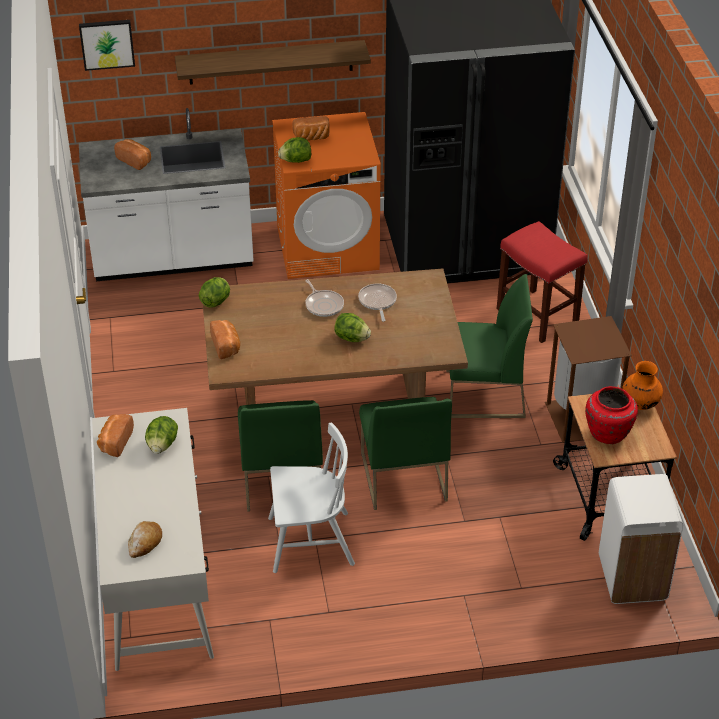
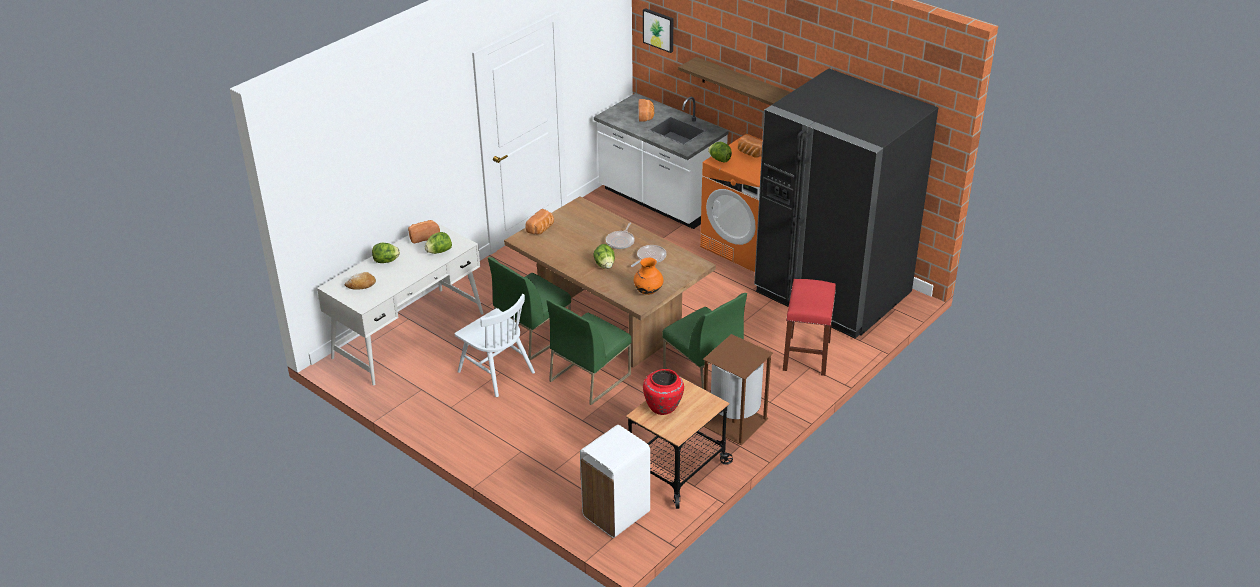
camera: 50 degrees right, 5 degrees down
(216, 301) = (574, 206): lettuce -> lettuce (386, 261)
(640, 403) = (709, 407): orange vase -> orange vase (648, 291)

